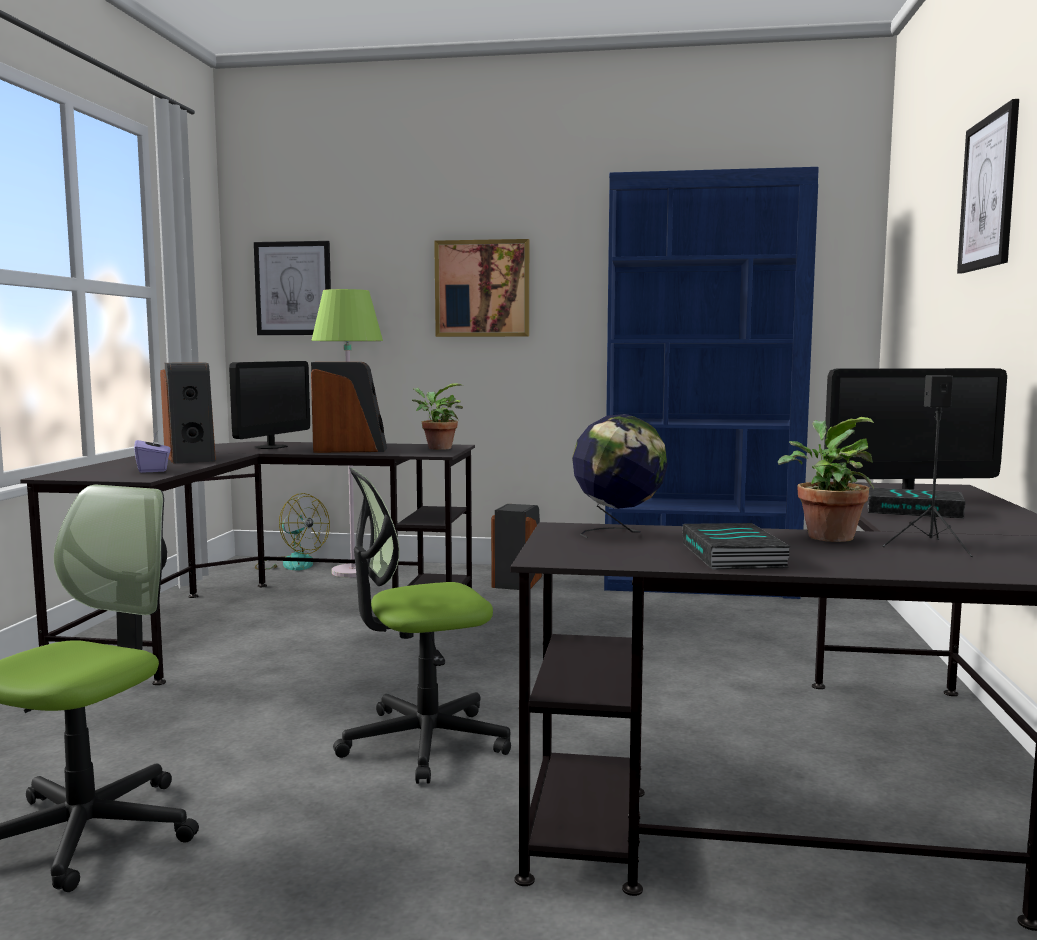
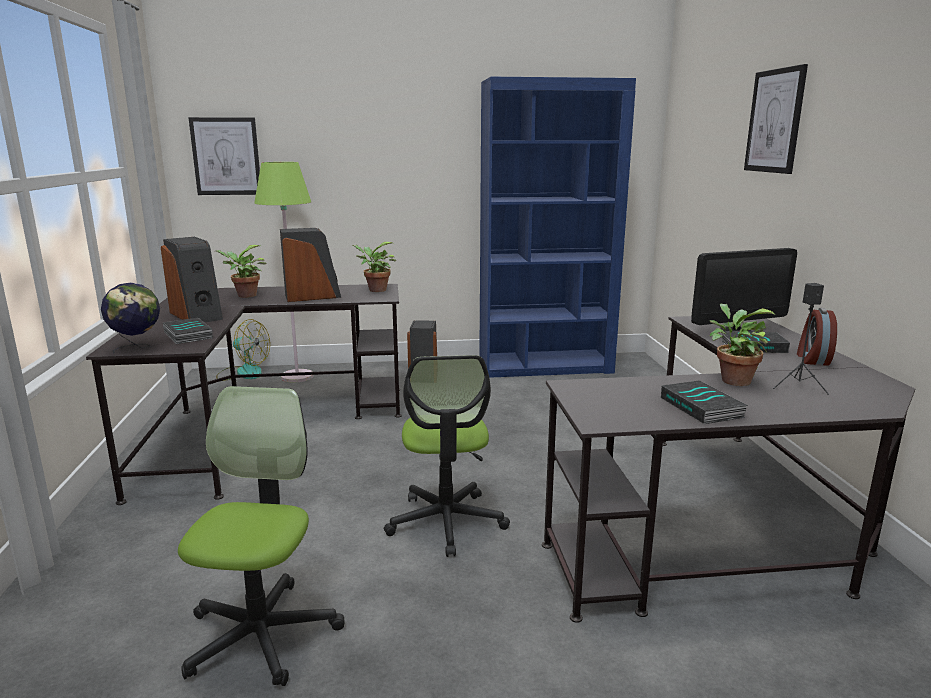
camera: 15 degrees left, 10 degrees up
(153, 470) = (186, 335): purple tissue box -> book
(271, 447) = (244, 296): monitor -> potted plant
(423, 742) = (446, 522): office chair -> office chair turned 60 degrees counterclockwise
(482, 288) = (382, 157): picture -> none
(618, 533) = (610, 389): globe -> globe (137, 348)
(998, 525) = (812, 359): none -> alarm clock

